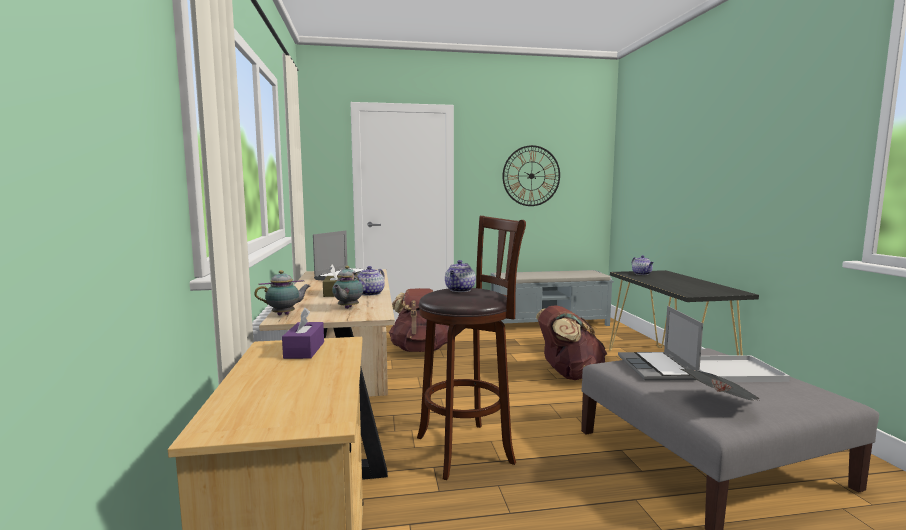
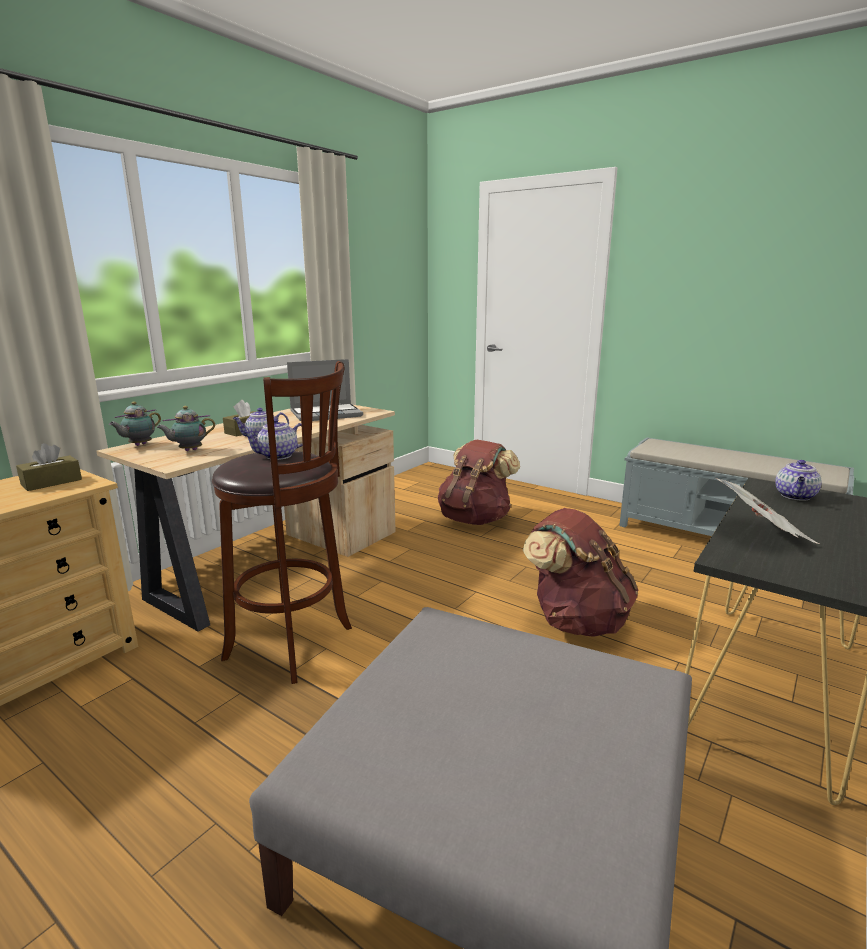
camera: 45 degrees right, 10 degrees up
(285, 314) = (139, 445): teapot -> teapot turned 105 degrees clockwise
(304, 350) = (51, 482): purple tissue box -> brown tissue box
(531, 176) = (742, 282): wall clock -> none
(657, 368) = (472, 655): laptop -> none
(720, 404) = (384, 748): newspaper -> newspaper (762, 534)
(732, 370) = (577, 723): white tray -> none

